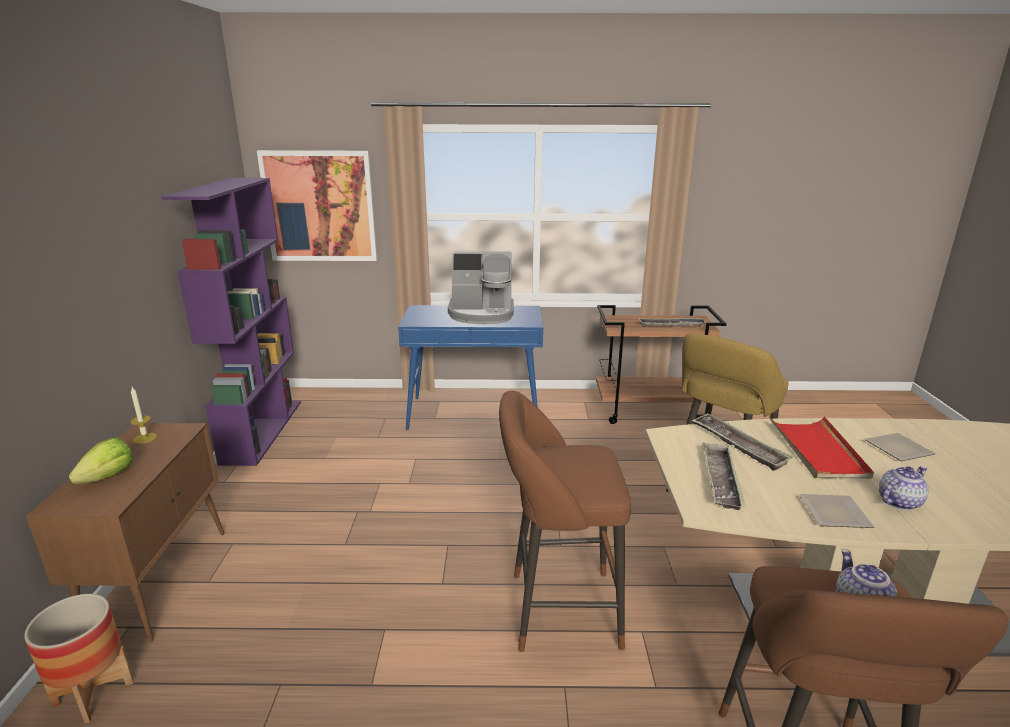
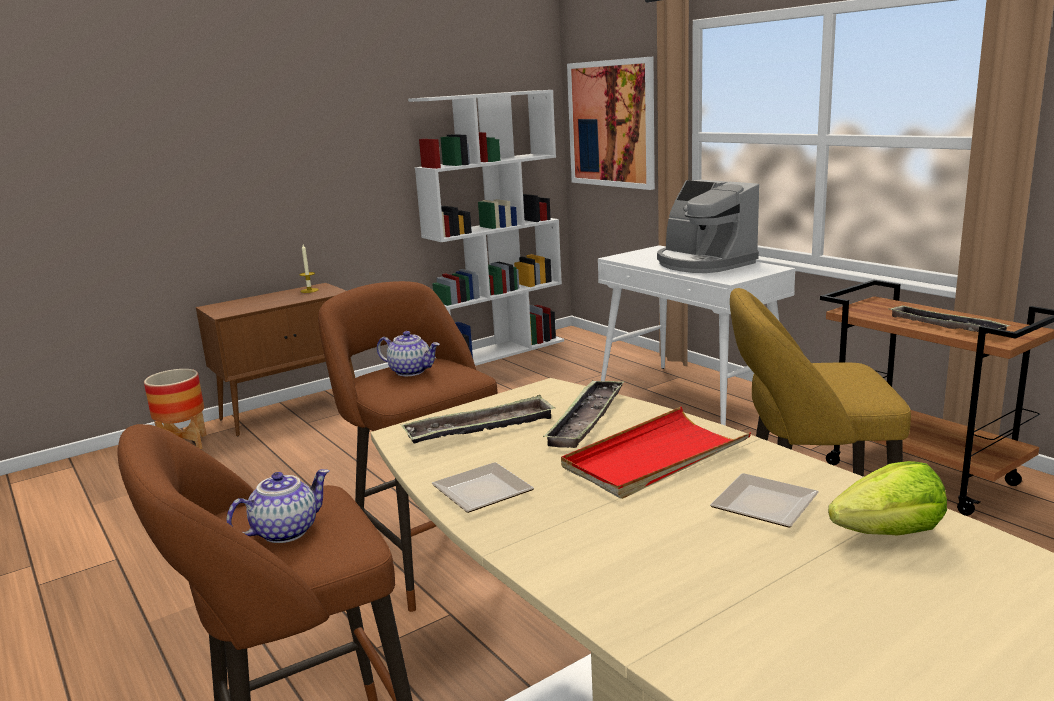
camera: 55 degrees right, 5 degrees down
(108, 476) = (254, 302): lettuce -> lettuce (889, 533)
(262, 430) = (500, 351): purple bookcase -> white bookcase
(475, 413) = (691, 398): blue console table -> white console table
(898, 501) = (578, 524): teapot -> teapot (411, 371)

